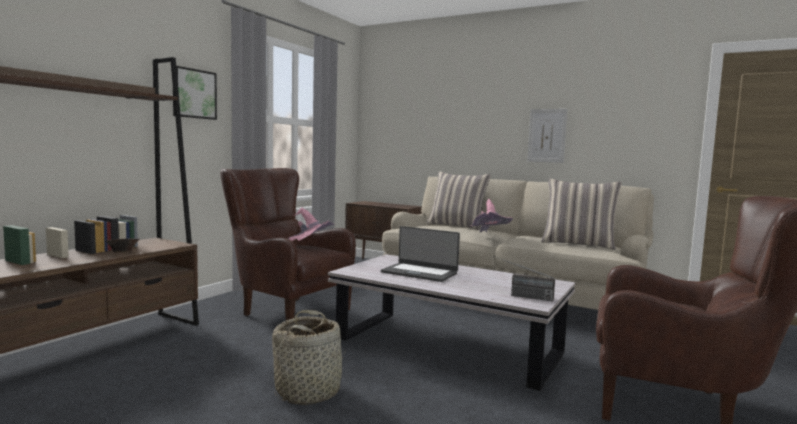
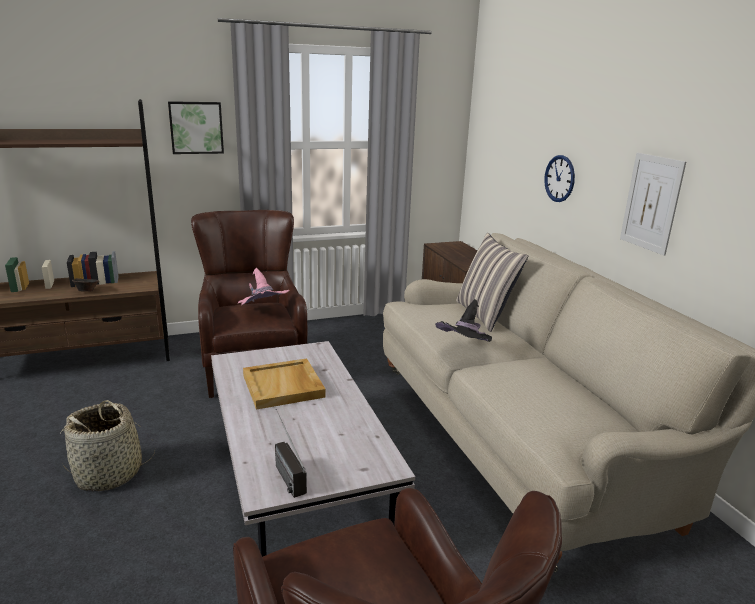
camera: 40 degrees right, 15 degrees up
(419, 272) = (284, 386): laptop -> beige tray
(465, 135) = (559, 178): none -> wall clock
(489, 236) = (465, 351): pink hat -> black hat
(578, 244) = (551, 409): pillow -> none

